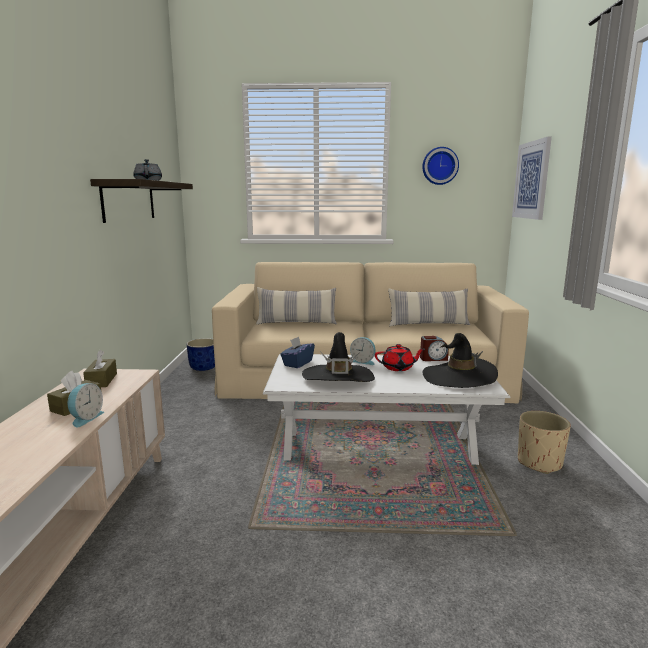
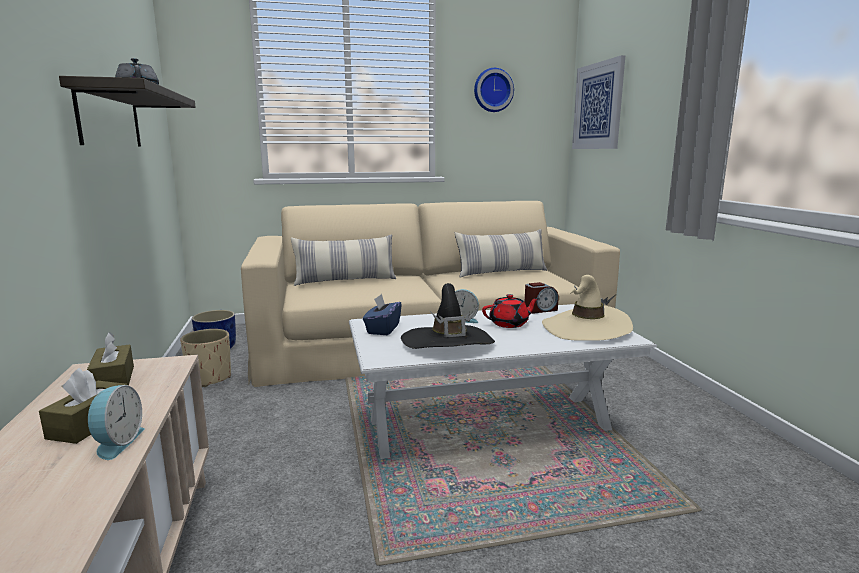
camera: 15 degrees left, 0 degrees up
(459, 377) = (586, 328): black hat -> beige hat
(539, 462) = (671, 418): beige planter -> beige planter (210, 378)

